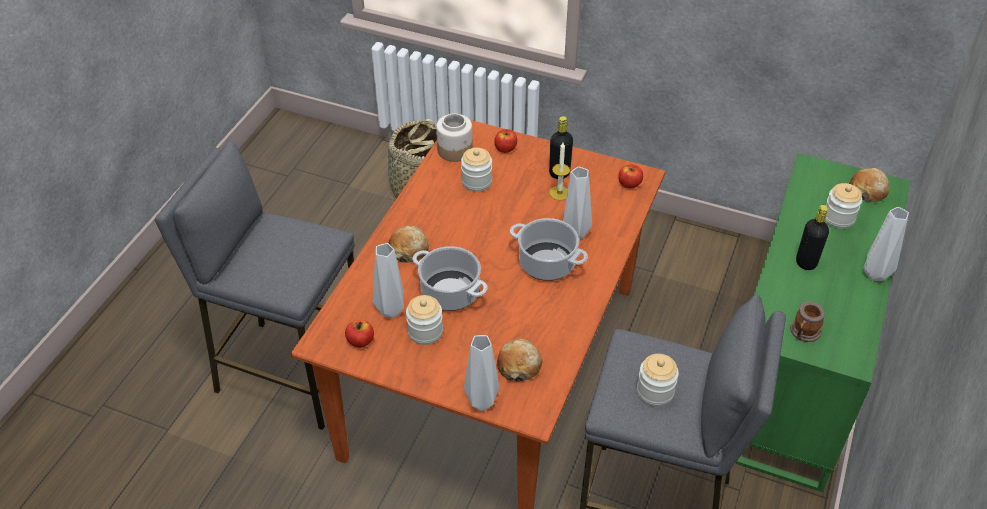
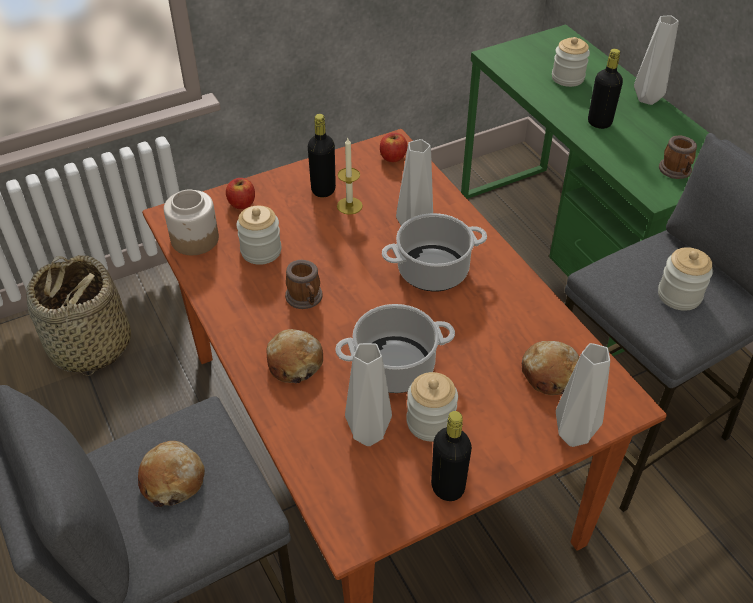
camera: 50 degrees left, 0 degrees up
(360, 341) = (387, 490): apple -> none
(387, 365) = (447, 487): none -> black bottle
(460, 224) = (306, 299): none -> mug
(868, 190) = (554, 47): bread -> bread (173, 479)

